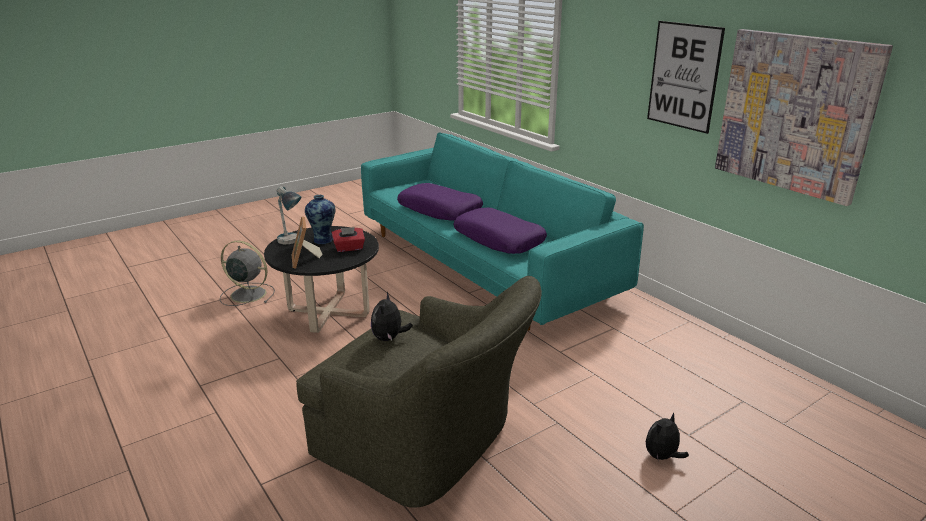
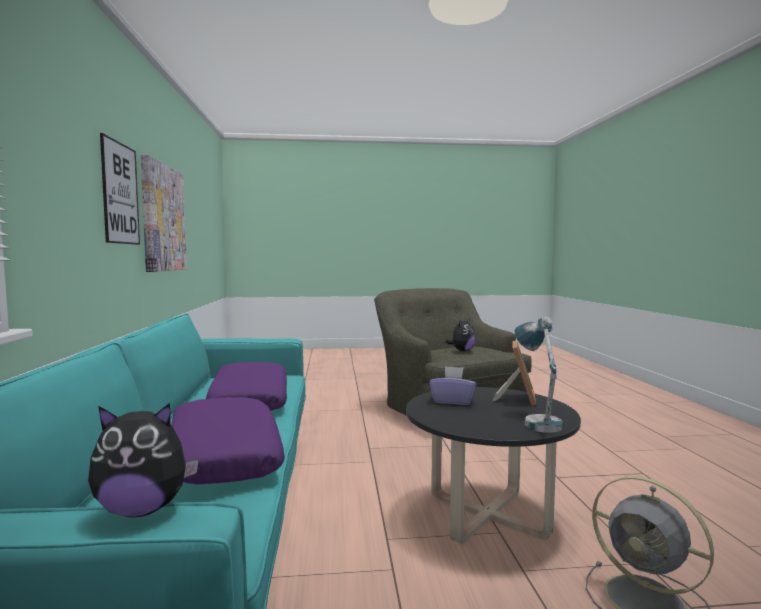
camera: 150 degrees left, 20 degrees down
(323, 240) = (484, 416): vase -> none
(349, 248) = (452, 401): red tissue box -> purple tissue box
(662, 457) = (330, 386): plush toy -> plush toy (143, 509)

